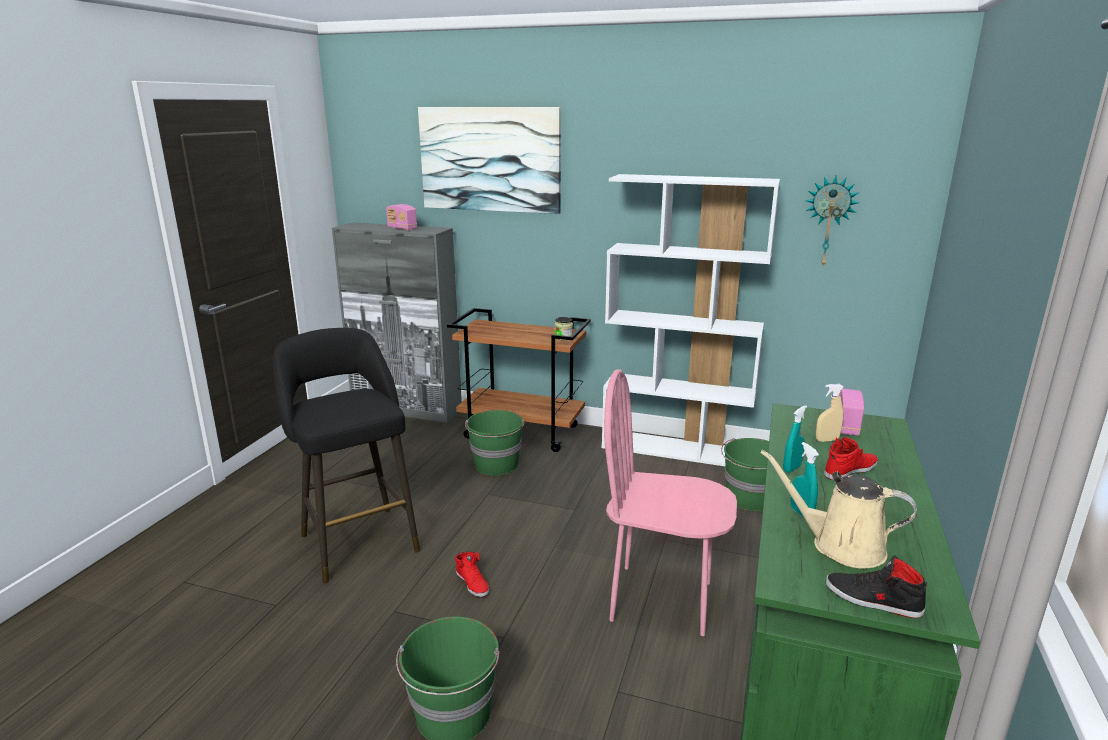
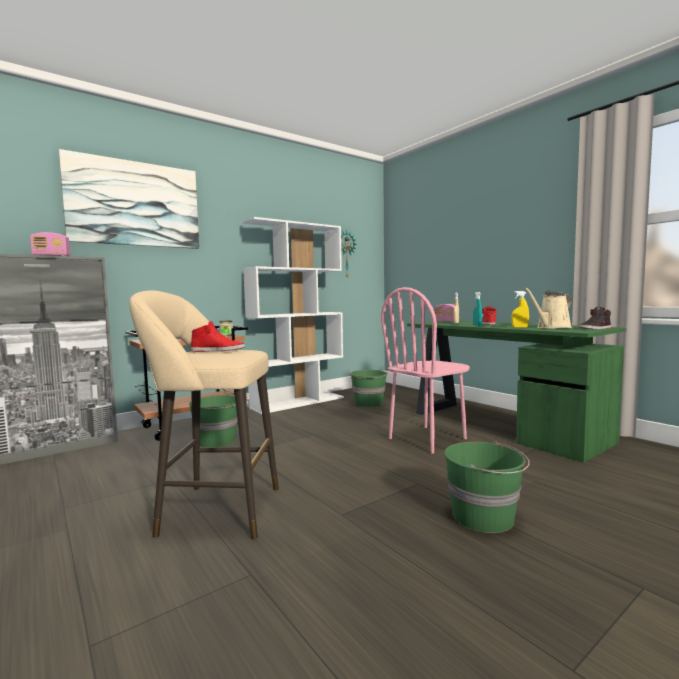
camera: 55 degrees left, 15 degrees down
(357, 539) = (214, 510): black stool -> beige stool
(472, 583) = (346, 479): red shoe -> red shoe (218, 350)
(801, 513) = (520, 327): turquoise spray bottle -> yellow spray bottle

